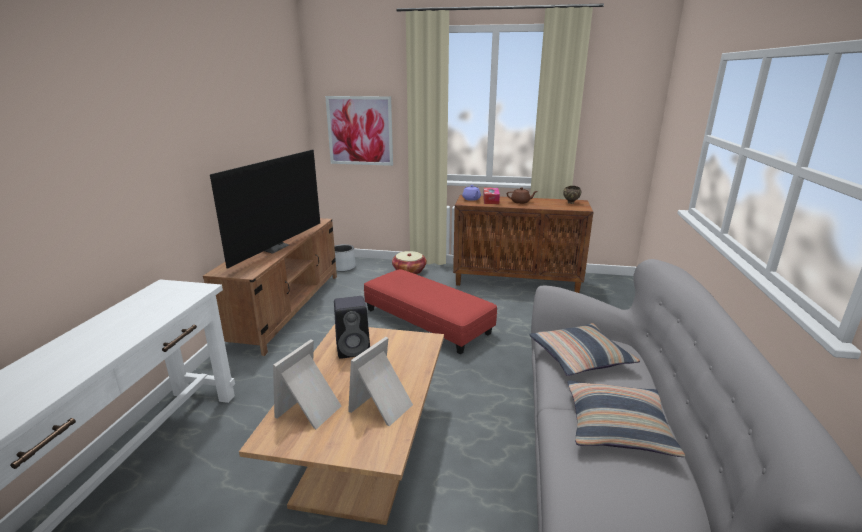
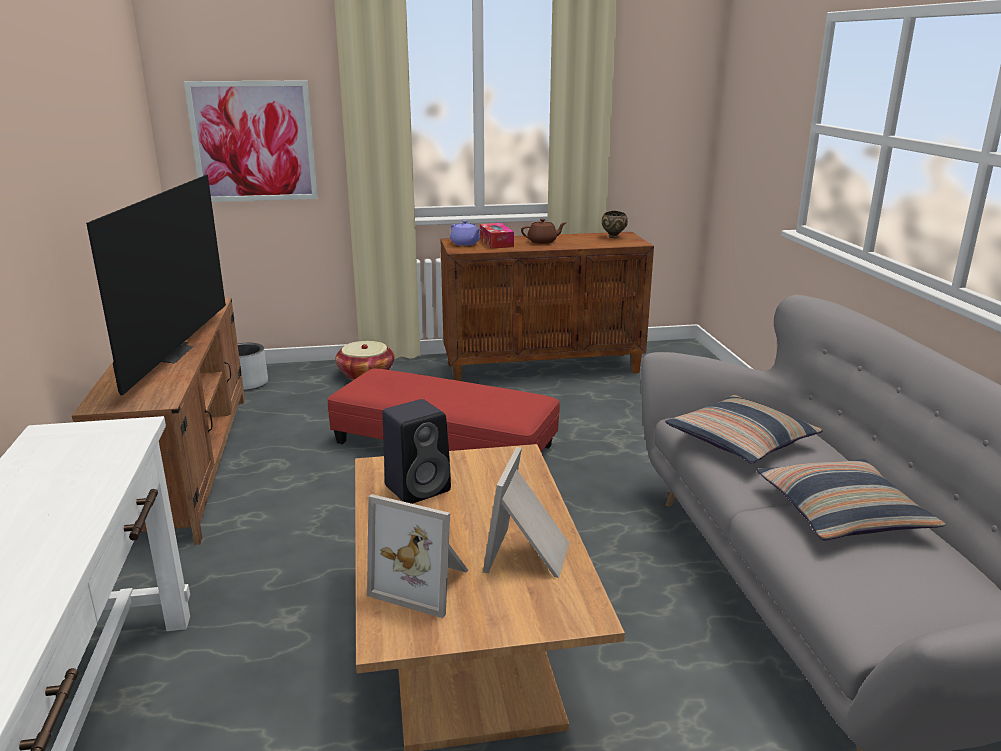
camera: 20 degrees left, 0 degrees up
(311, 410) = (424, 583): picture frame -> picture frame turned 75 degrees counterclockwise

